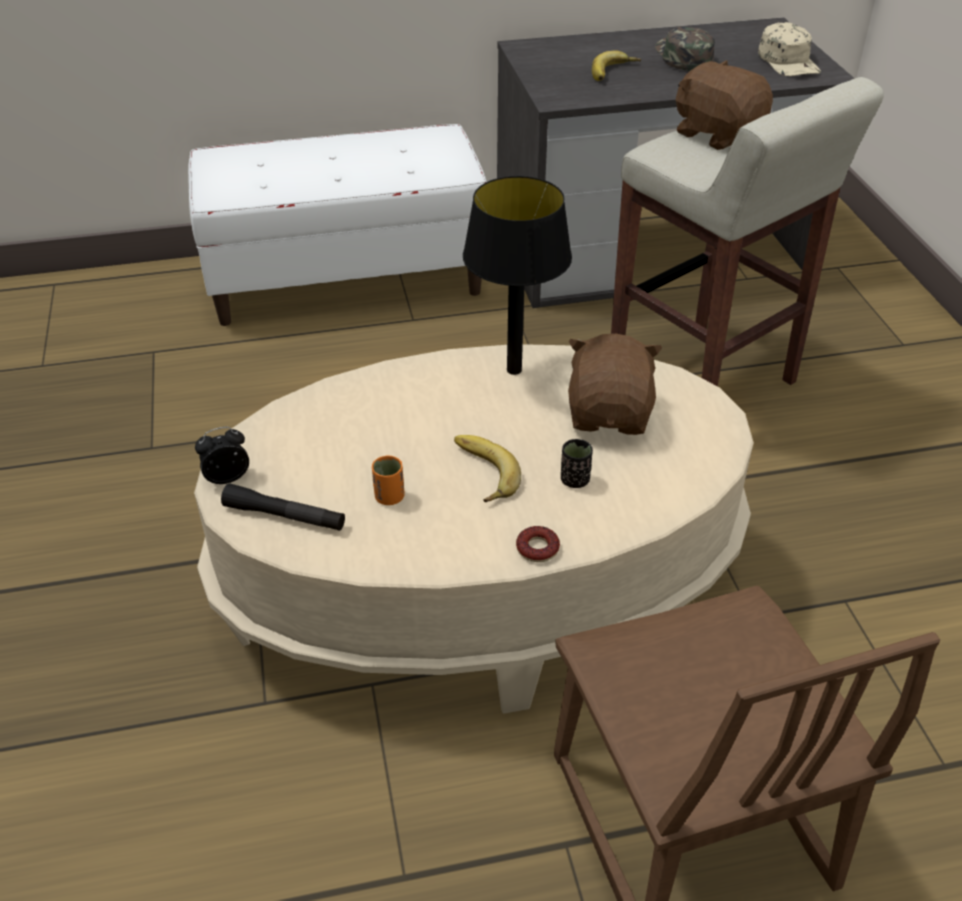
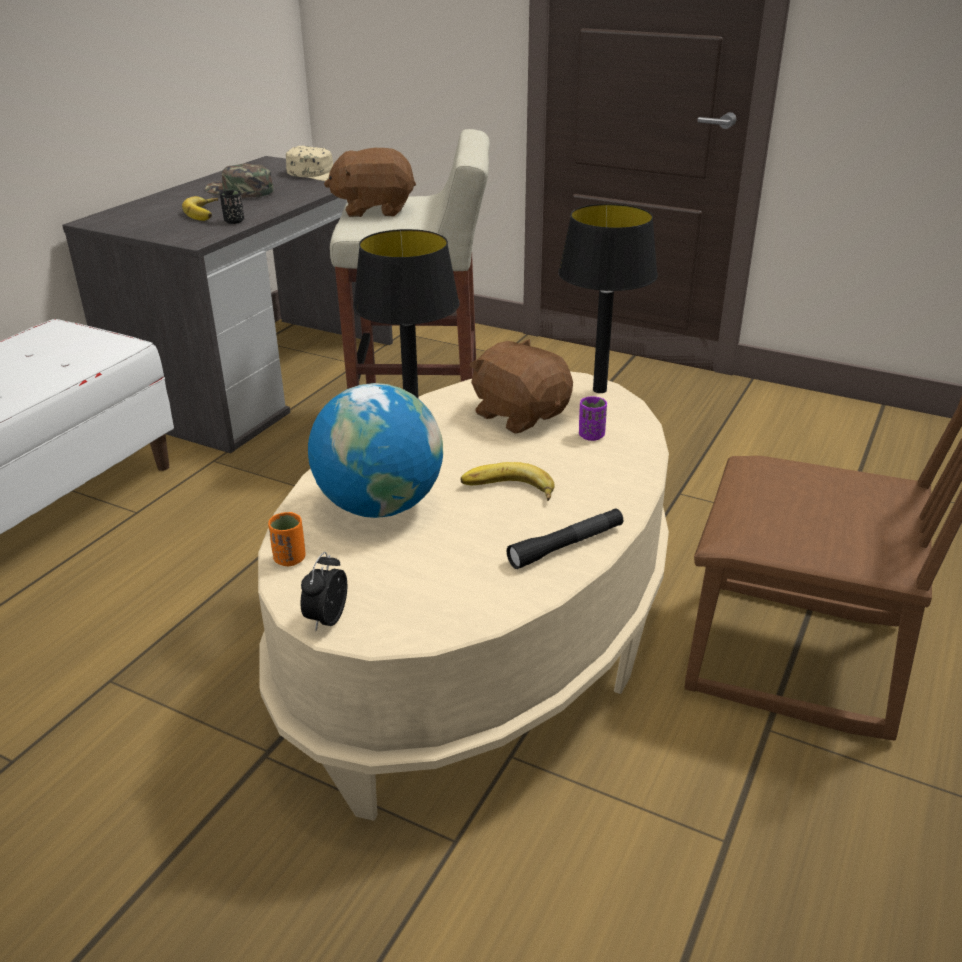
camera: 50 degrees left, 10 degrees down
(284, 516) = (426, 607): black flashlight -> black flashlight (566, 546)
(384, 420) = (380, 506): none -> globe
(389, 497) = (477, 543): orange cup -> orange cup (290, 559)
(537, 548) = (622, 504): donut -> none
(575, 480) = (569, 458): black cup -> black cup (234, 221)
(629, 473) = (591, 436): none -> purple cup
(722, 436) = (600, 390): none -> black table lamp

